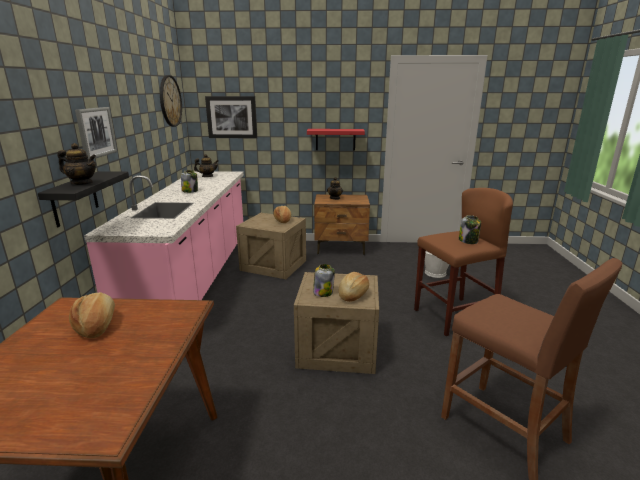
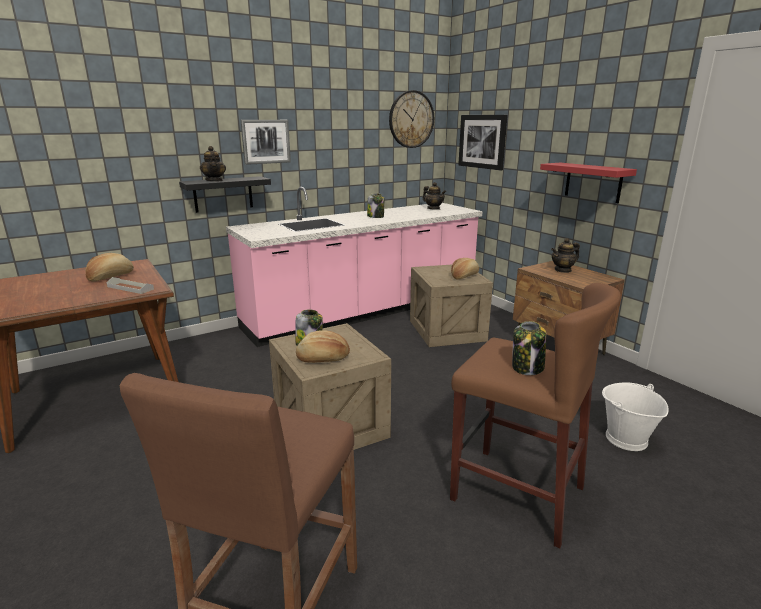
camera: 55 degrees right, 0 degrees up
(165, 318) = (130, 288): none -> grey tray

